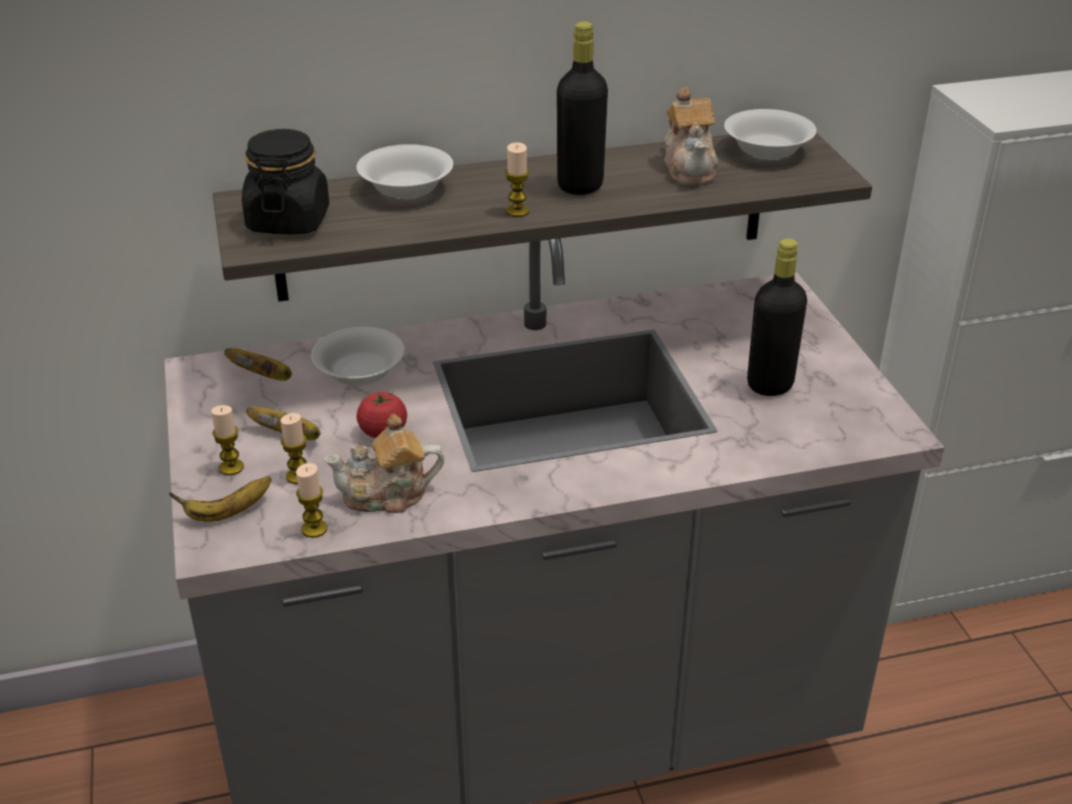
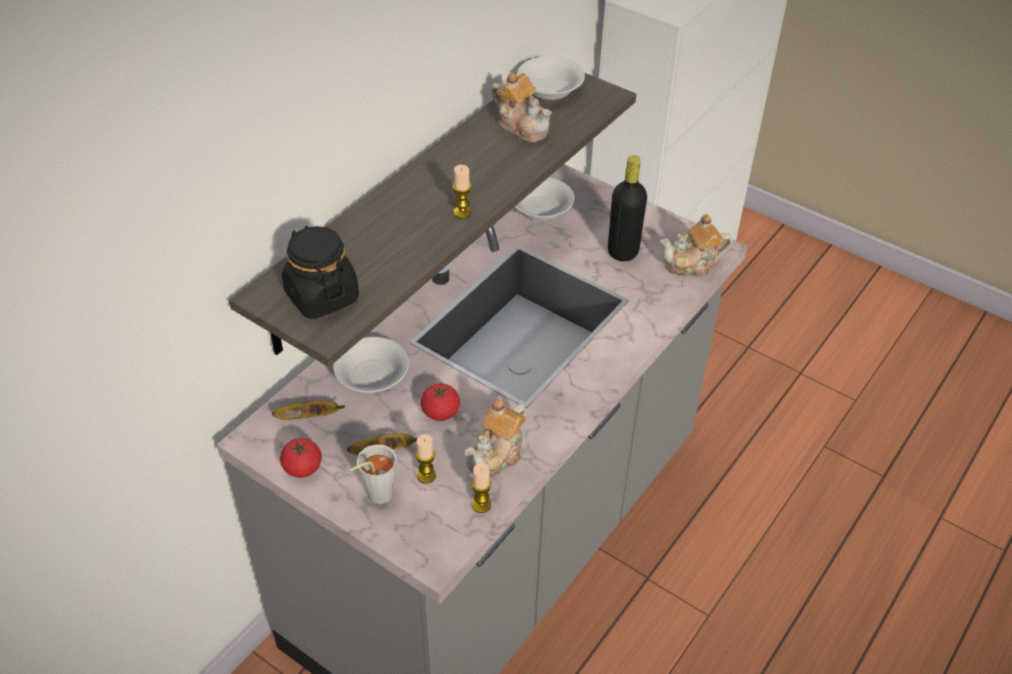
camera: 40 degrees left, 10 degrees up
(204, 412) = (302, 468): none -> tomato
(227, 513) = (414, 529): banana -> none
(231, 467) = (375, 496): candle -> grey cup
(405, 189) = (366, 230): white bowl -> white bowl (541, 211)
(580, 185) = (474, 172): black bottle -> none
(843, 433) = (692, 264): none -> teapot

